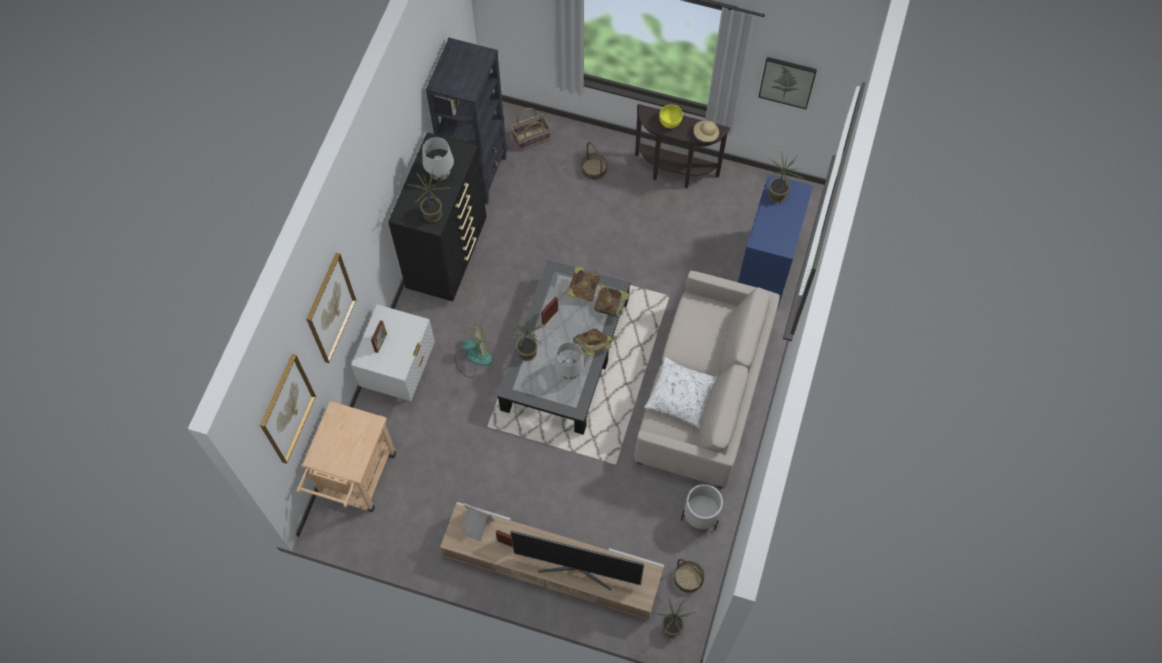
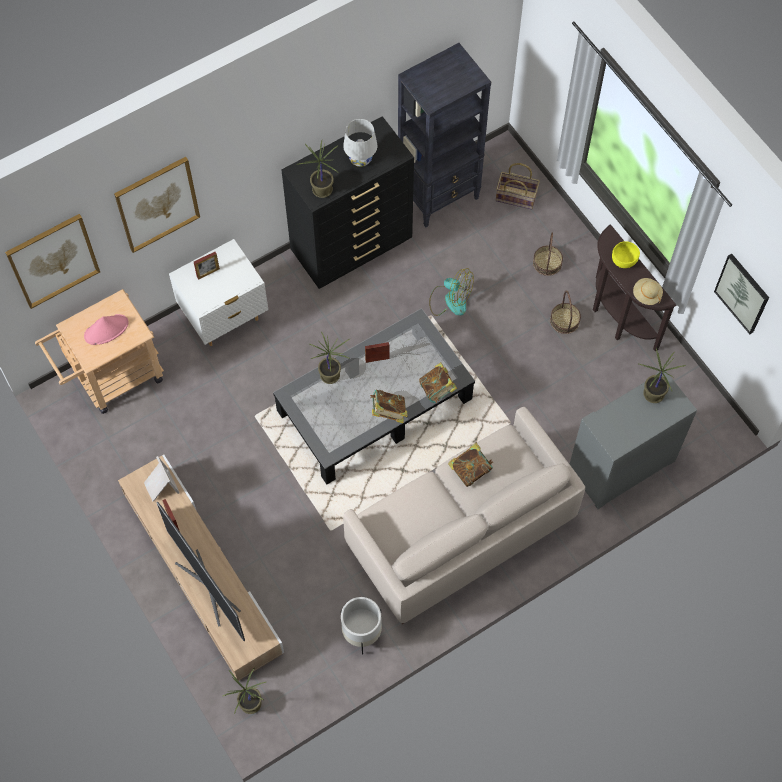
camera: 40 degrees right, 0 degrees up
(346, 439) = (106, 329): none -> pink hat
(473, 357) = (295, 349): fan -> fan (450, 300)
(569, 372) = (350, 418): white table lamp -> none
(583, 289) = (427, 357): book -> book (470, 470)
(681, 395) = (421, 510): white pillow -> none
(688, 578) = (303, 675): basket -> basket (565, 320)
(766, 270) = (621, 466): blue cabinet -> grey cabinet

